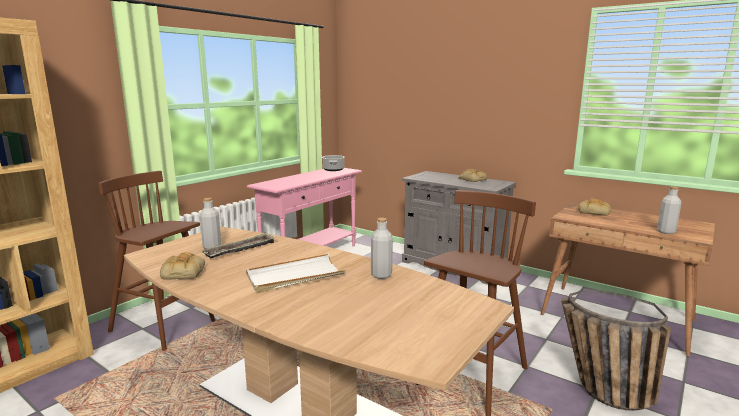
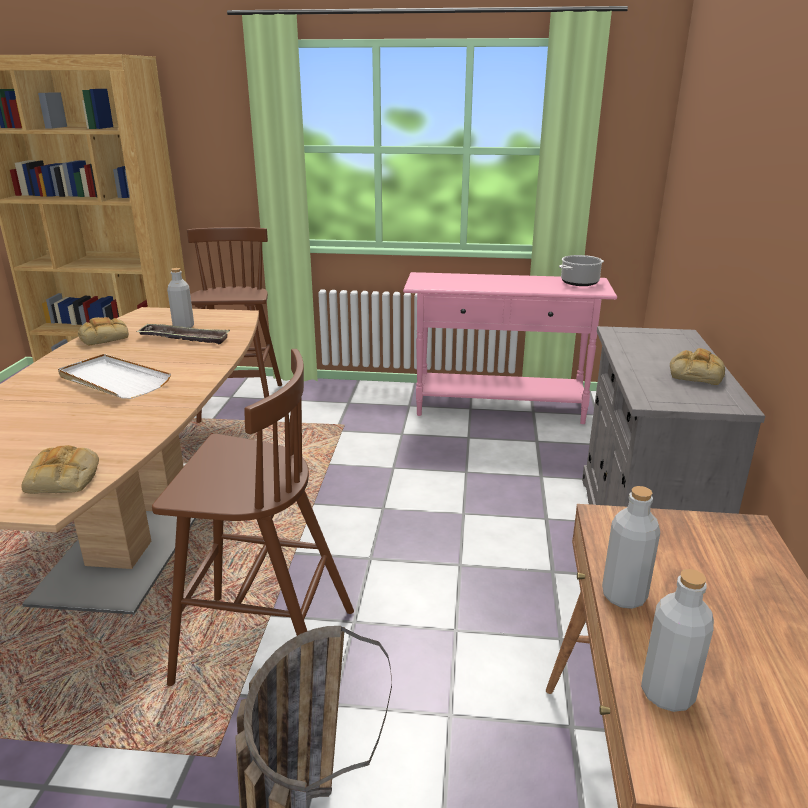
camera: 60 degrees right, 10 degrees up
(381, 275) = (138, 420): grey bottle -> grey bottle (624, 596)
(594, 212) = (721, 556): bread -> bread (64, 478)

